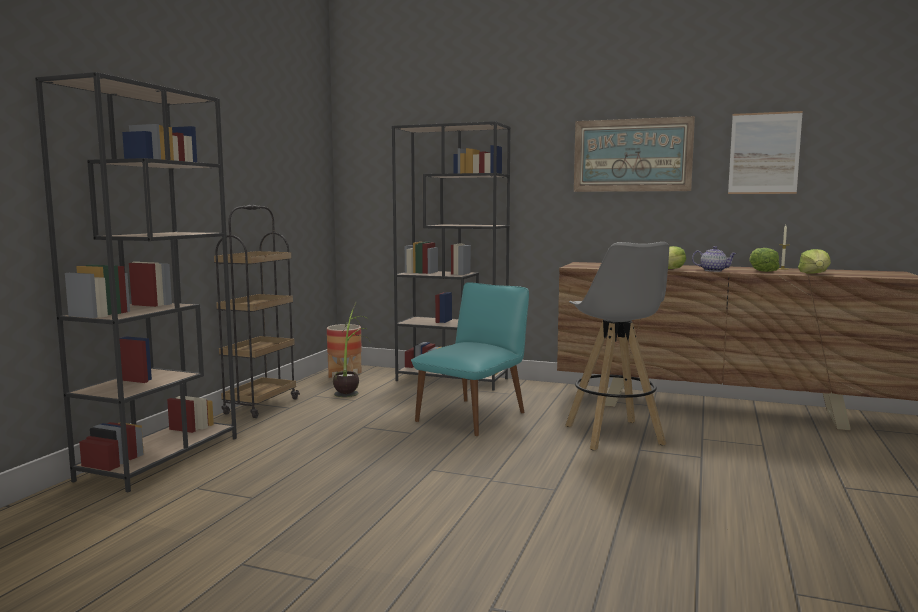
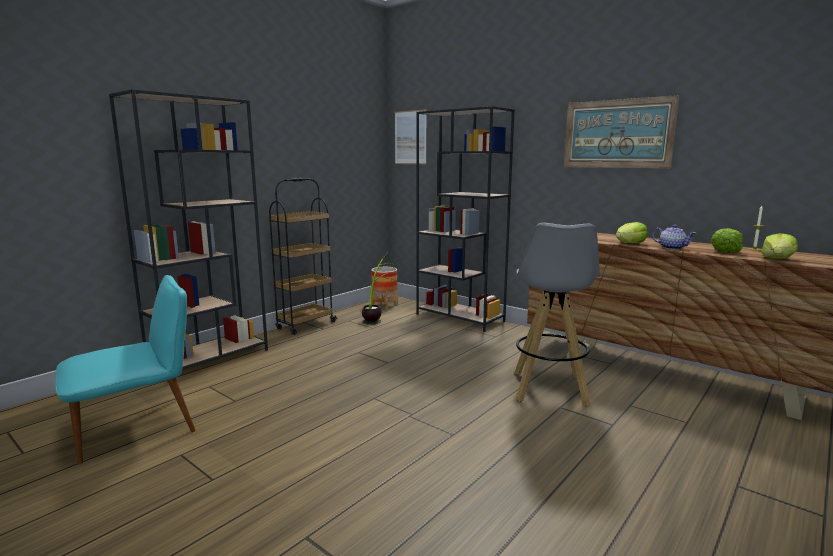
camera: 20 degrees right, 5 degrees up
(471, 417) = (445, 354): turquoise chair -> turquoise chair (135, 427)
(764, 153) = (749, 131): picture -> picture (410, 137)

